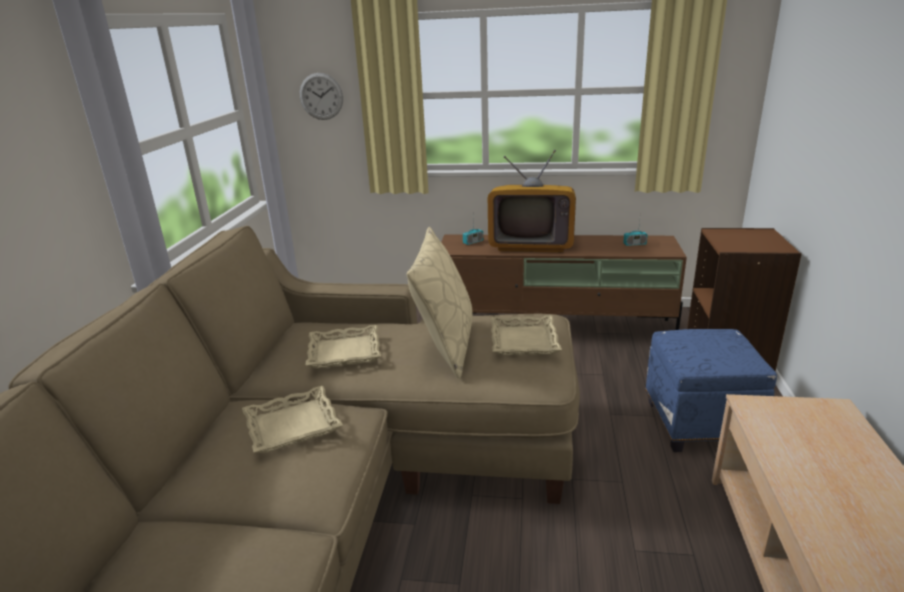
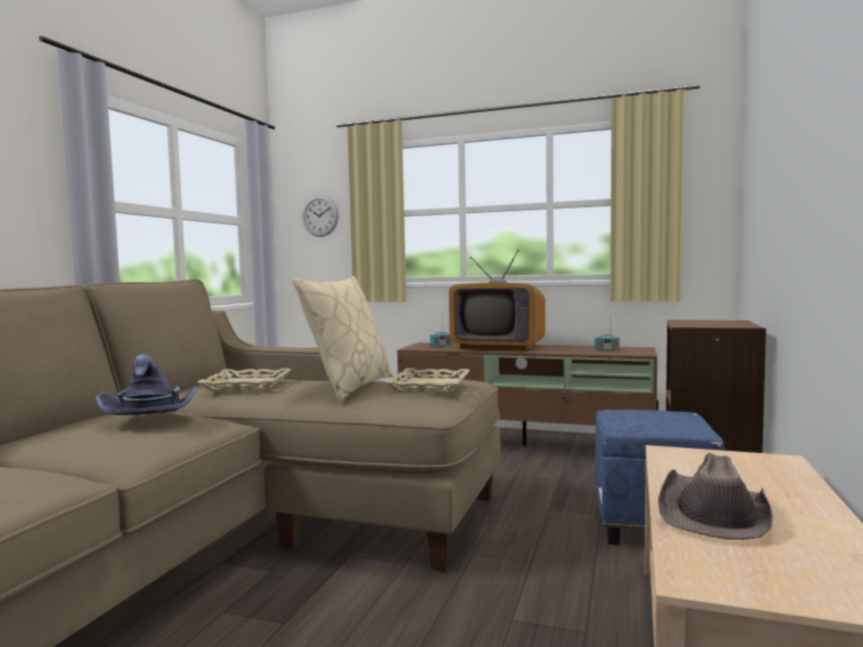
camera: 10 degrees right, 20 degrees down
(292, 426) = (151, 419): beige tray -> purple hat
(822, 494) = (713, 512): none -> brown hat

